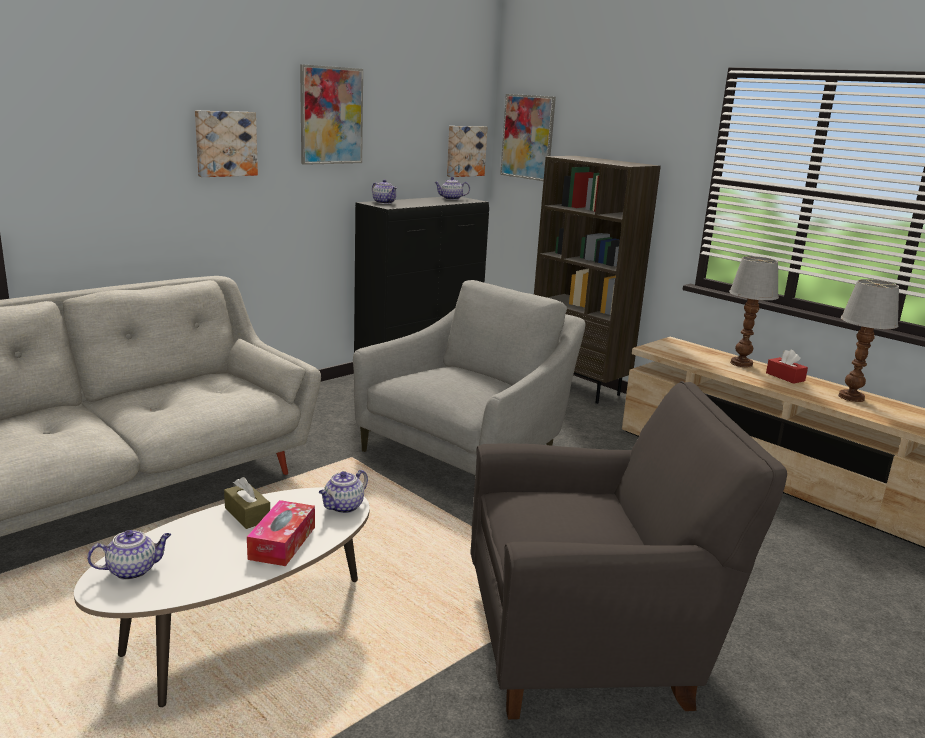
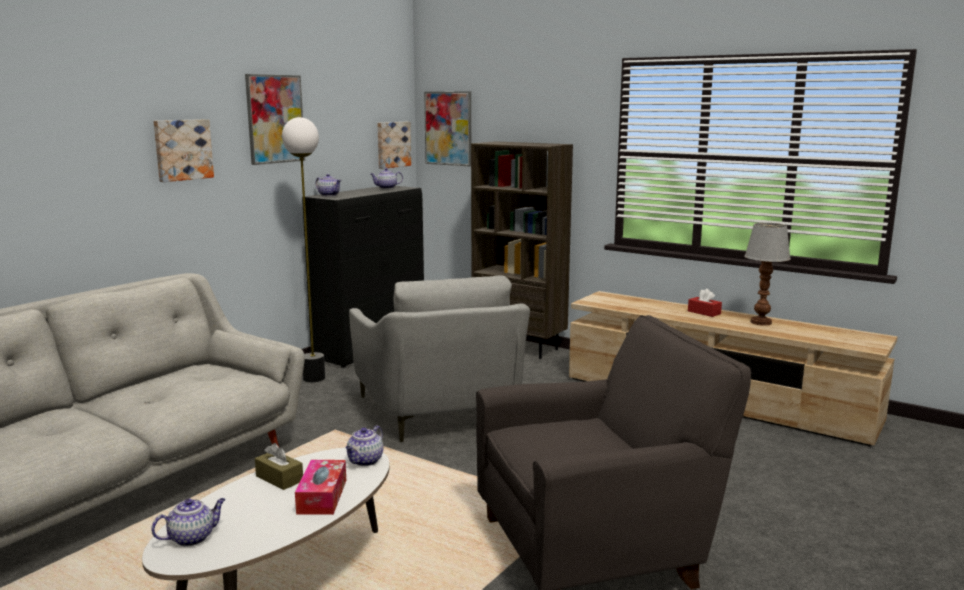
camera: 10 degrees left, 5 degrees down
(349, 396) = (313, 378): none -> floor lamp
(470, 453) = (442, 413): grey armchair -> grey armchair turned 135 degrees clockwise
(740, 363) = (664, 306): table lamp -> none

